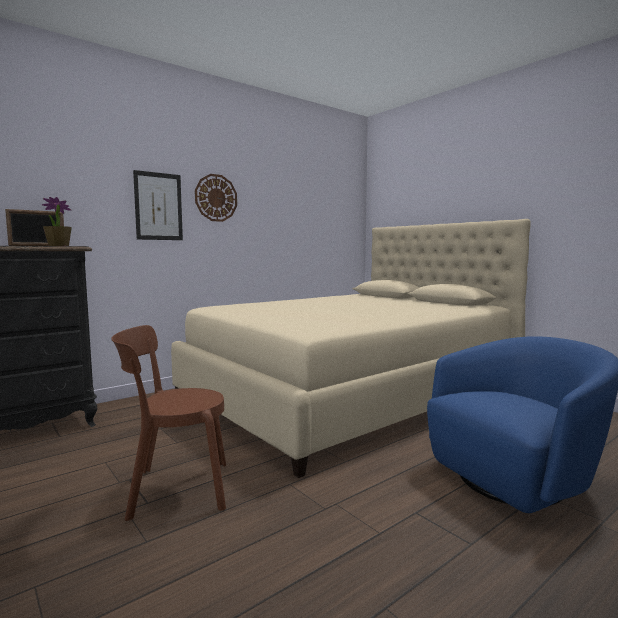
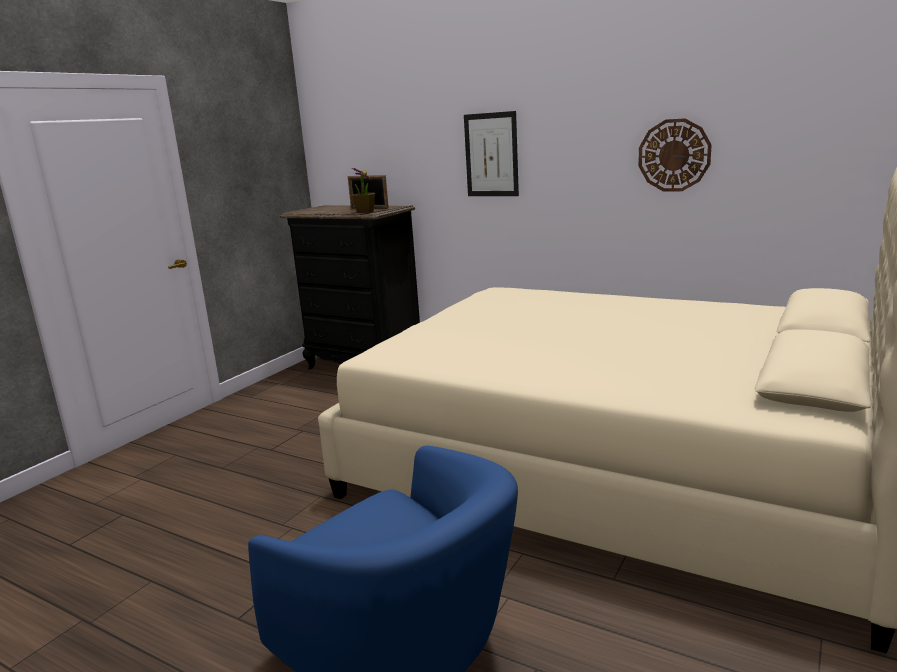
camera: 70 degrees right, 10 degrees up
(174, 489) = (292, 452): brown chair -> none
(216, 198) = (565, 134): wall clock -> wall clock (674, 155)

